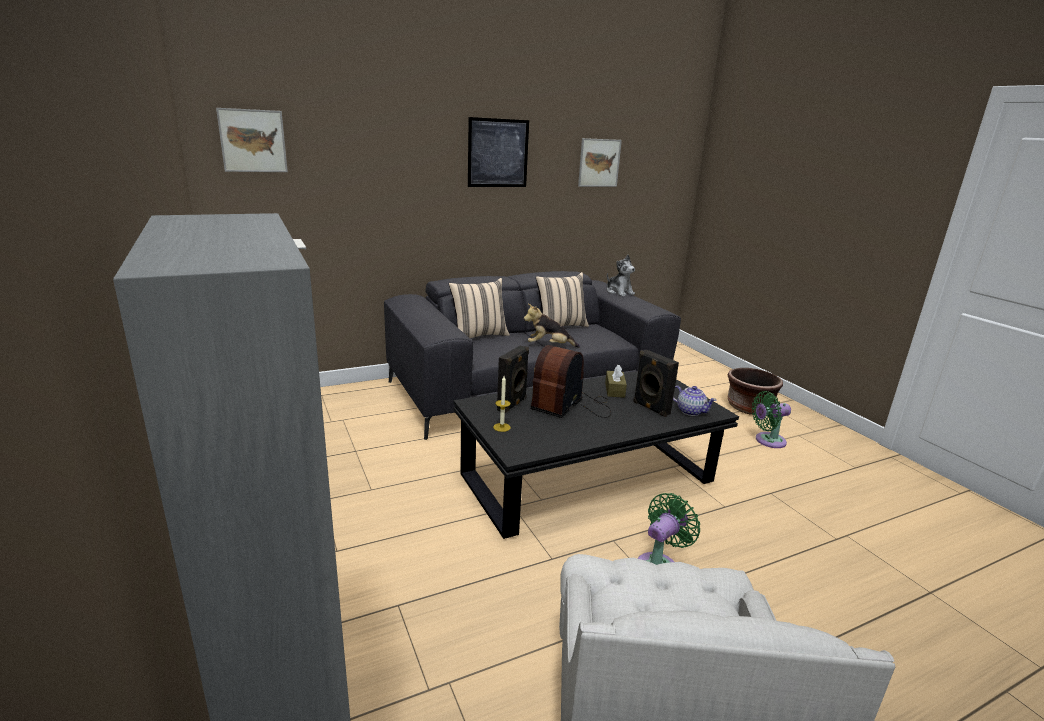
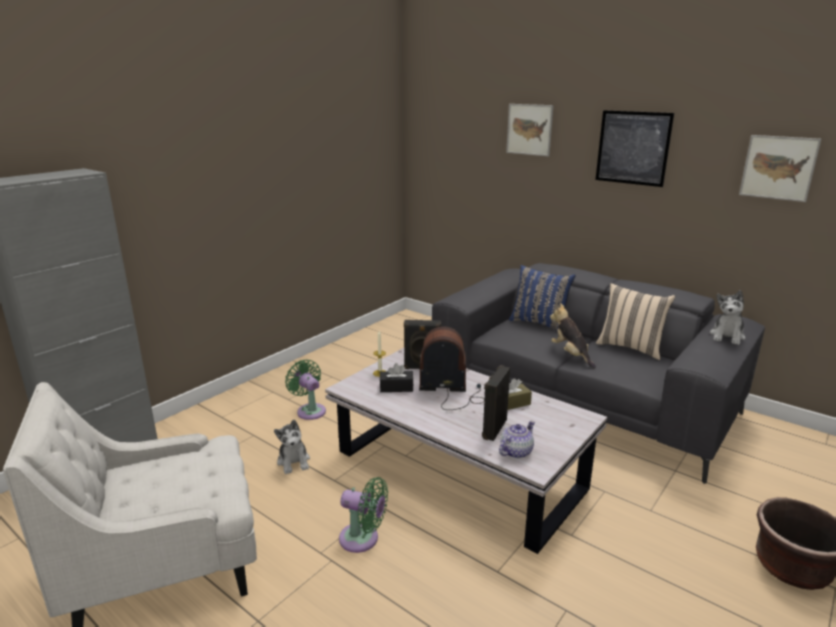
camera: 65 degrees right, 0 degrees up
(253, 141) = (438, 129): picture -> picture (529, 129)
(478, 336) = (539, 323): beige pillow -> blue pillow
(492, 581) = (294, 461): none -> plush toy
(542, 427) = (396, 387): none -> black tissue box
(589, 479) = (458, 472): black coffee table -> white coffee table
(690, 411) = (515, 452): teapot -> teapot turned 150 degrees counterclockwise
(767, 441) = (707, 596): green fan -> green fan (310, 410)

